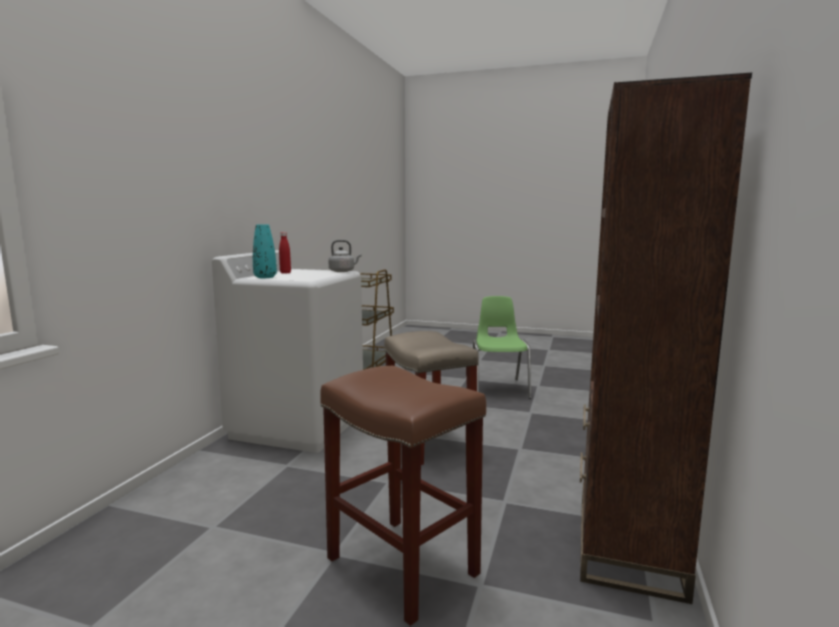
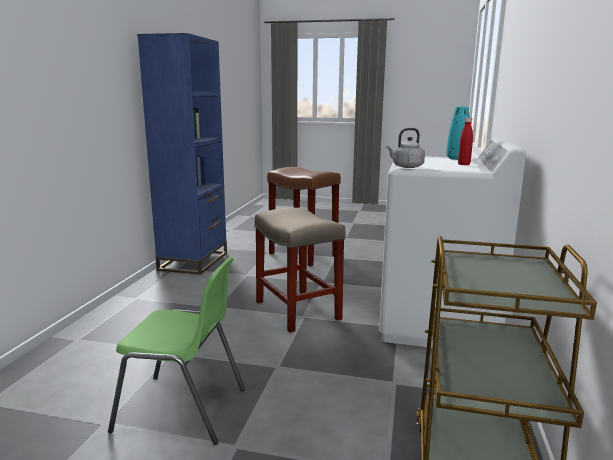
camera: 175 degrees right, 5 degrees up
(499, 388) = (183, 410): green chair -> green chair turned 75 degrees counterclockwise
(628, 547) = (194, 261): brown bookcase -> blue bookcase

